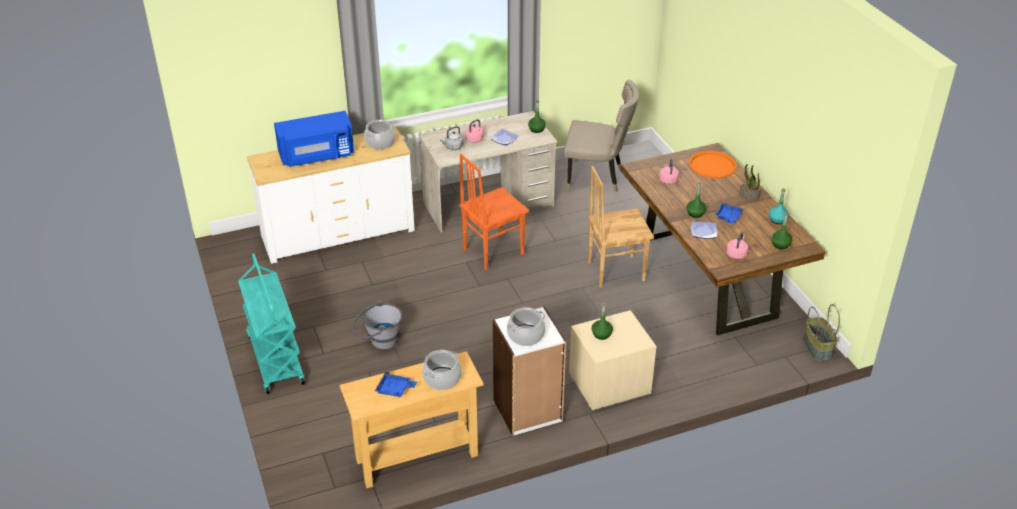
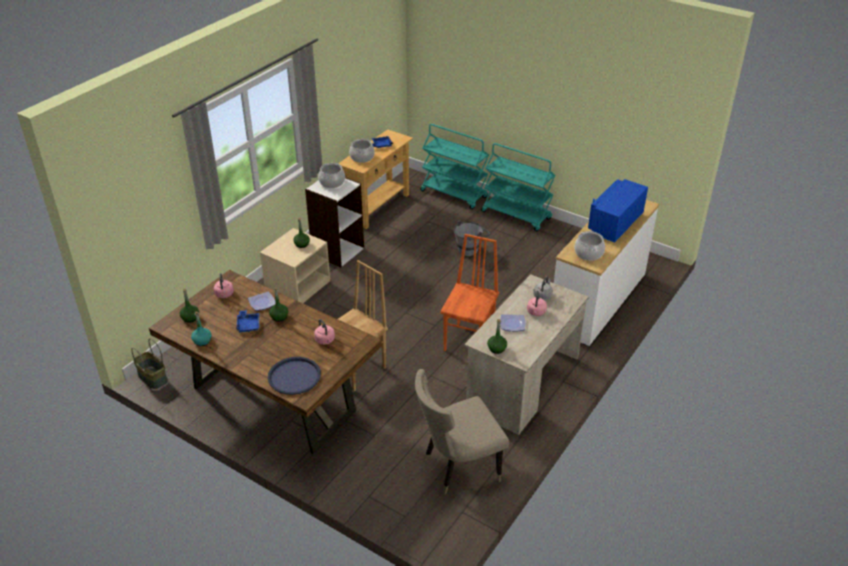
camera: 145 degrees right, 0 degrees up
(301, 429) = (454, 194): none -> turquoise cart
(712, 165) = (294, 376): orange tray -> blue tray
(749, 195) = (240, 356): potted plant -> none

